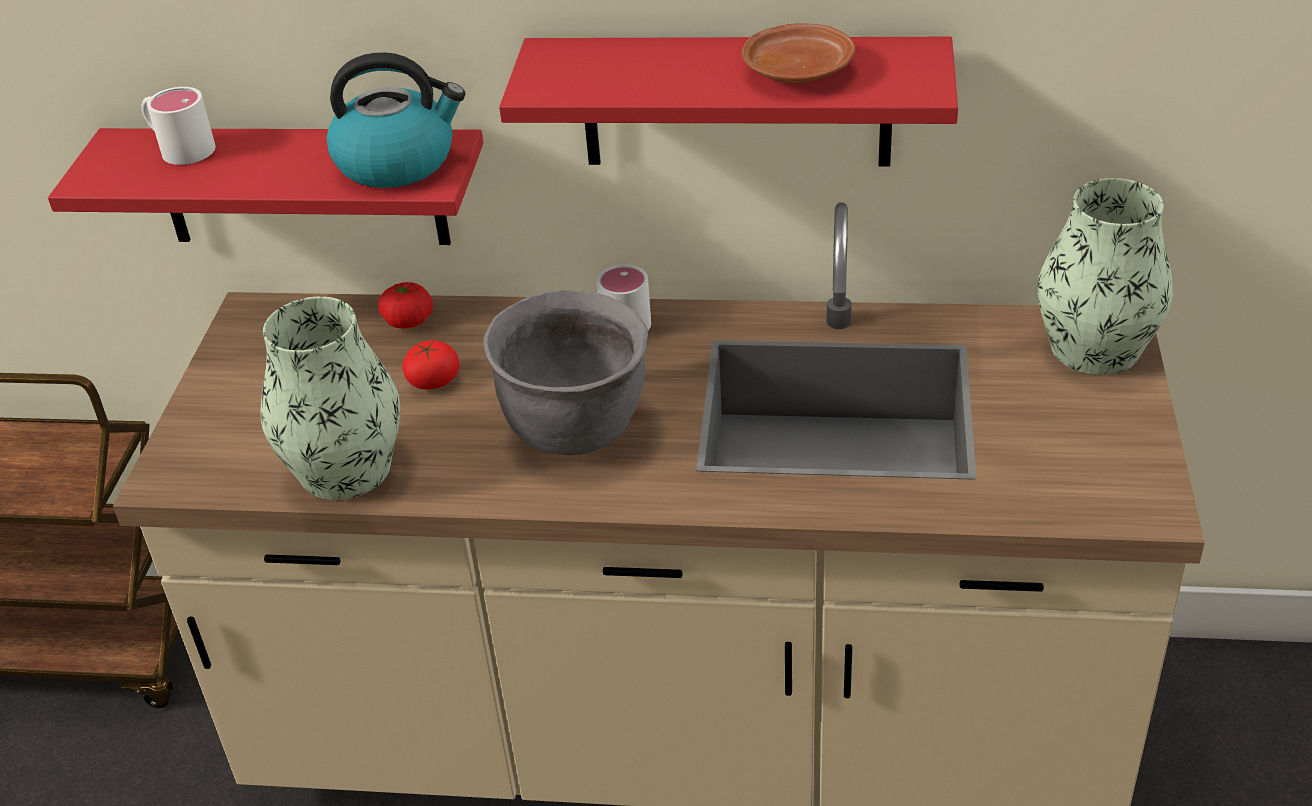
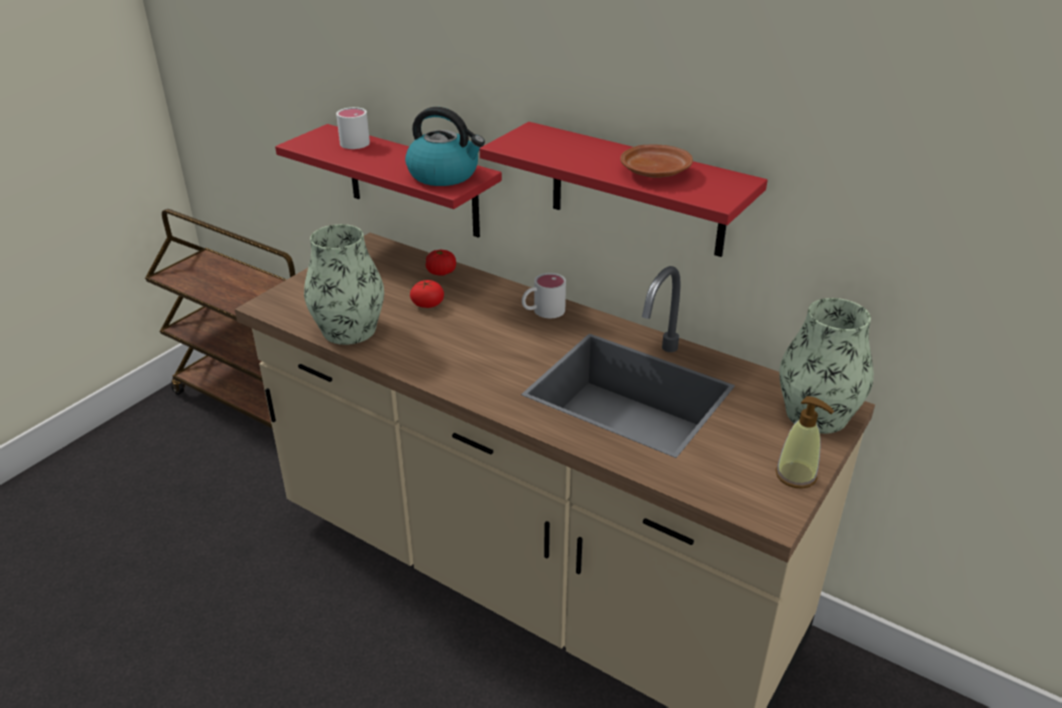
camera: 25 degrees right, 5 degrees down
(576, 427) = (477, 351): grey cooking pot -> none
(1136, 442) = (796, 475): none -> soap dispenser

